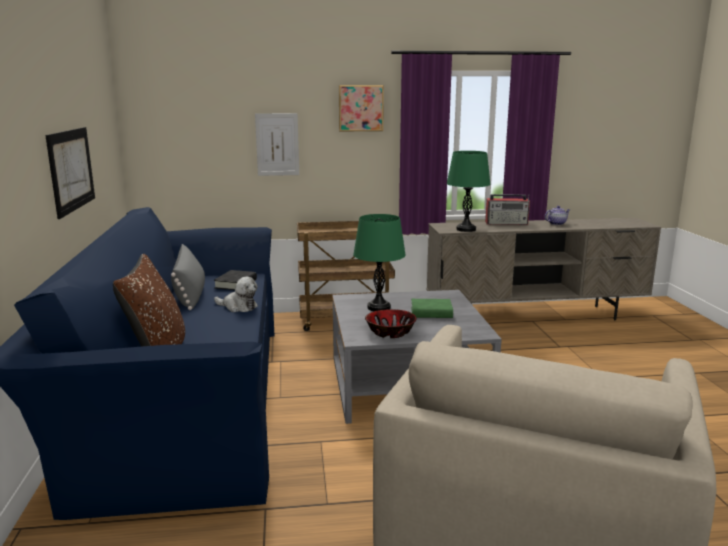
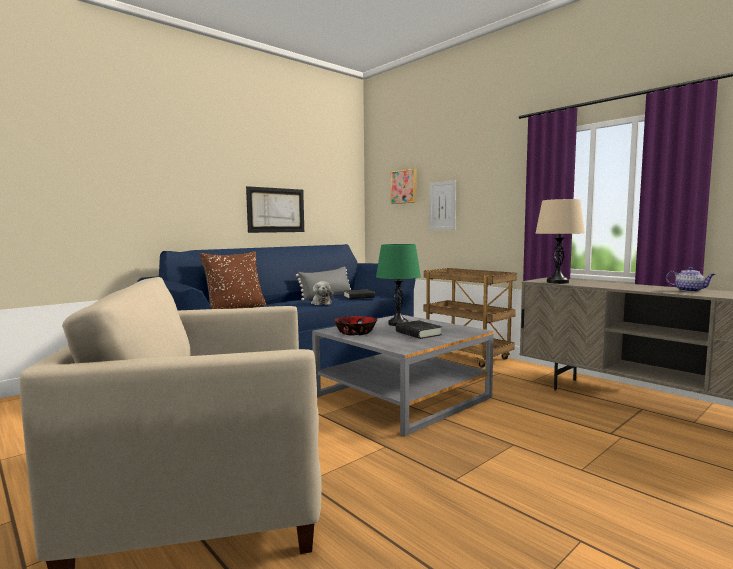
camera: 55 degrees right, 10 degrees down
(360, 108) = (501, 171): picture -> picture (404, 186)
(431, 313) = (418, 333): green book -> black book
(466, 229) = (557, 282): green table lamp -> beige table lamp
(507, 223) = (624, 284): radio -> none

